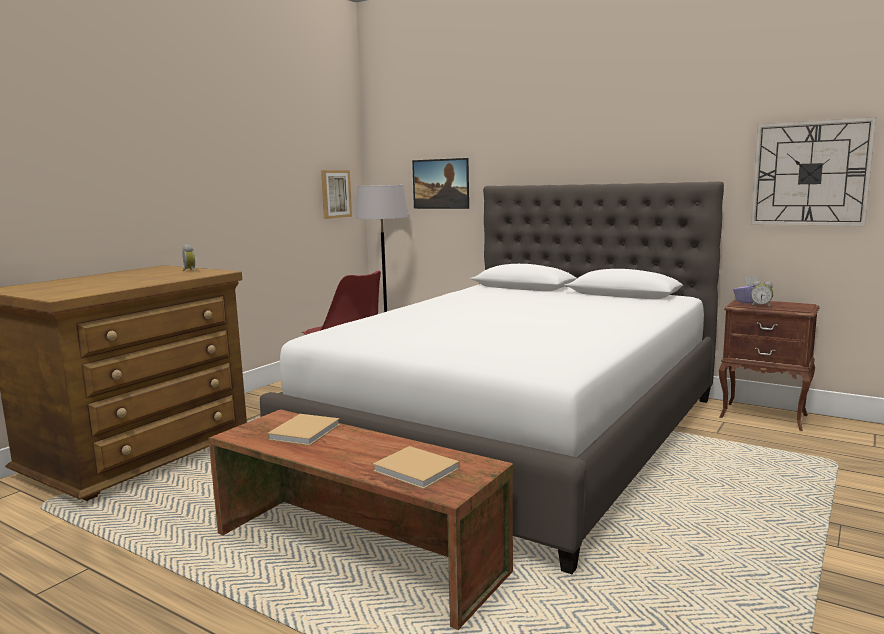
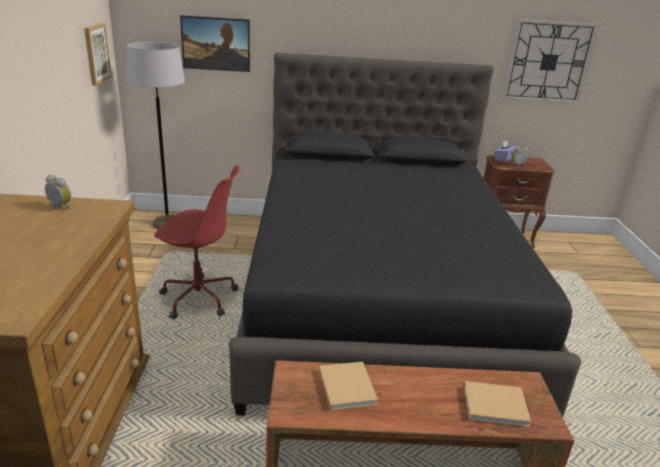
camera: 35 degrees left, 15 degrees up
(519, 435) = (378, 296): white bed -> black bed

